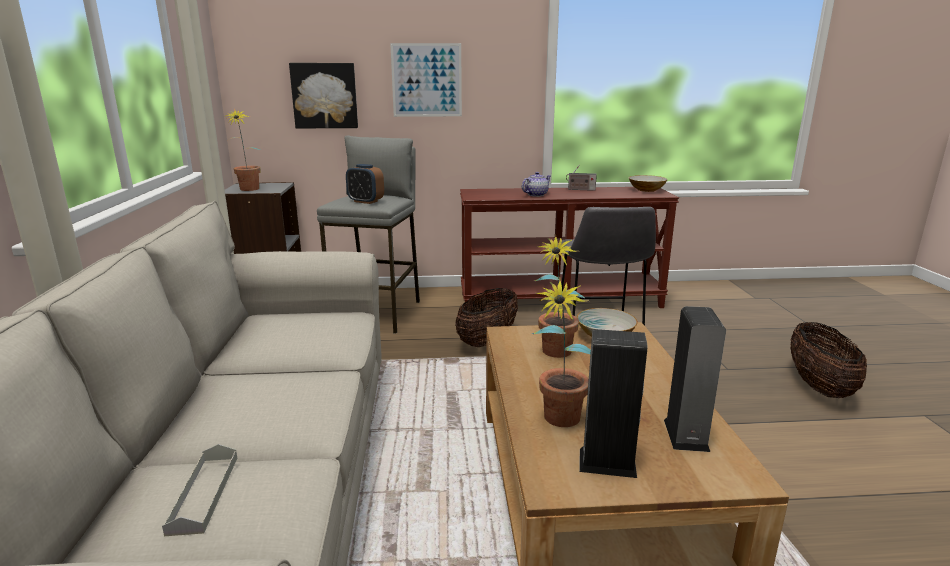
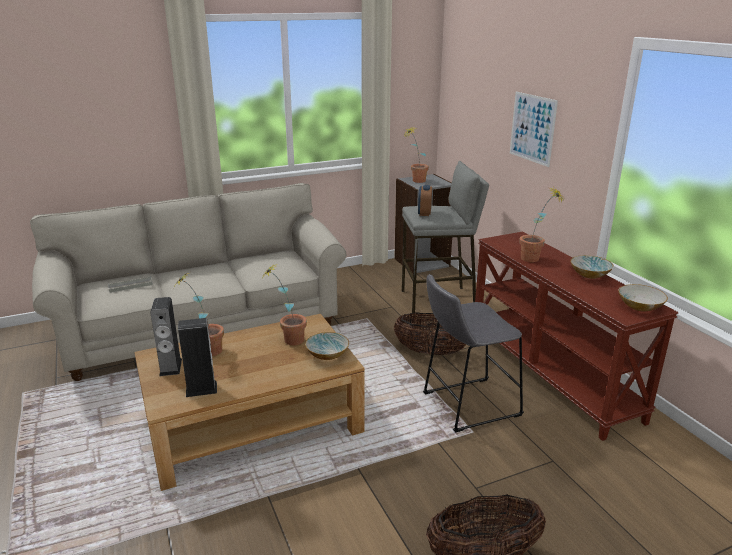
camera: 70 degrees right, 5 degrees up
(325, 95) = (479, 125): picture -> none
(535, 195) = (535, 260): teapot -> potted plant
(580, 189) = (590, 275): radio -> bowl

